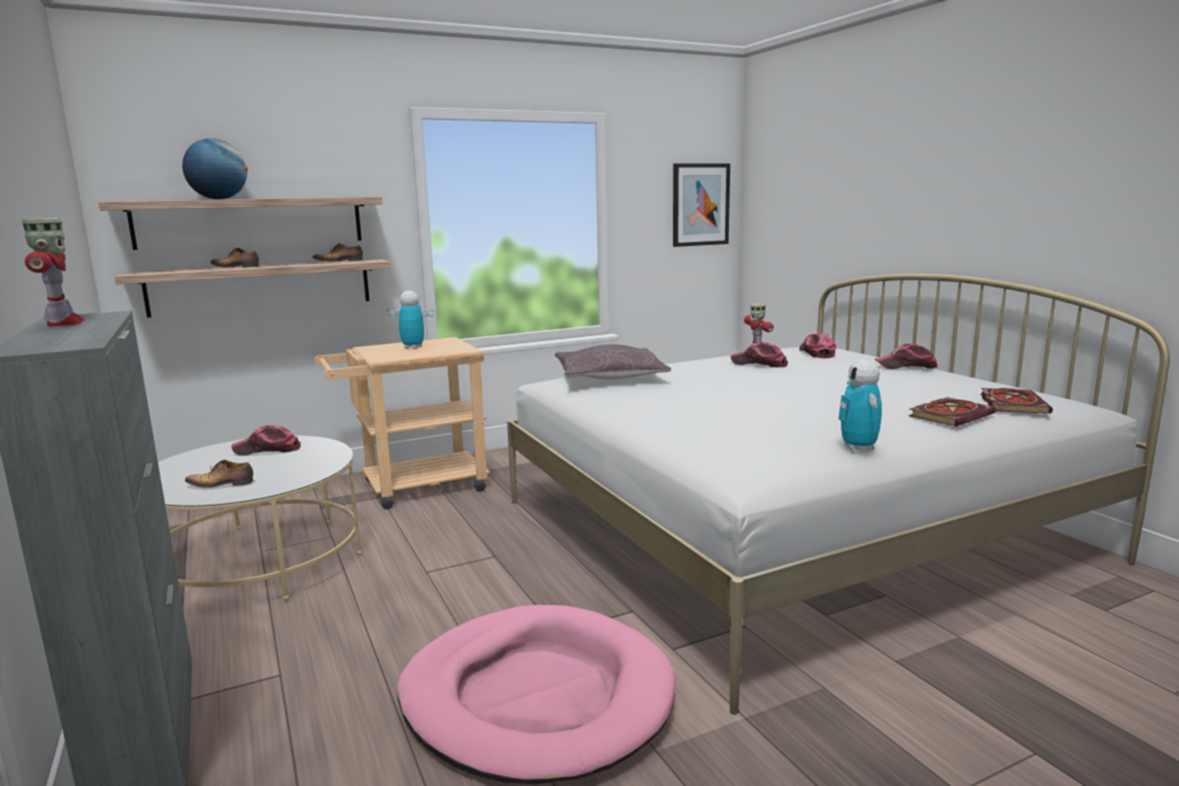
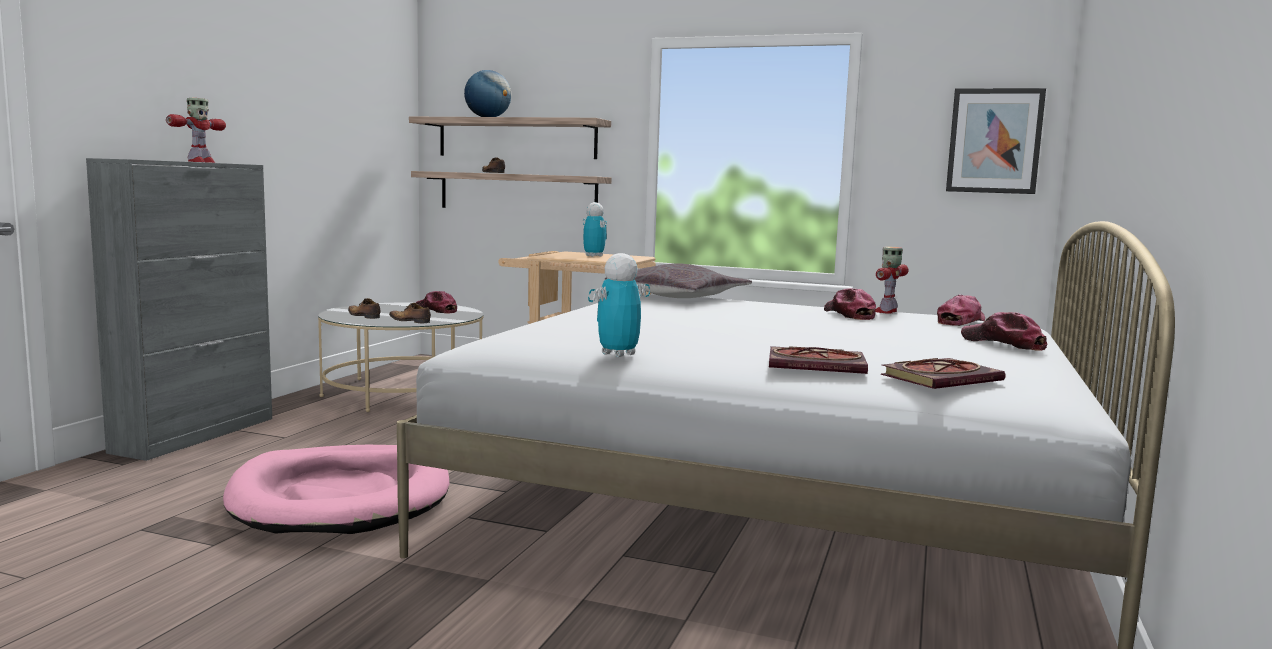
camera: 45 degrees right, 5 degrees down
(339, 261) = (570, 175): shoe -> shoe (410, 321)

